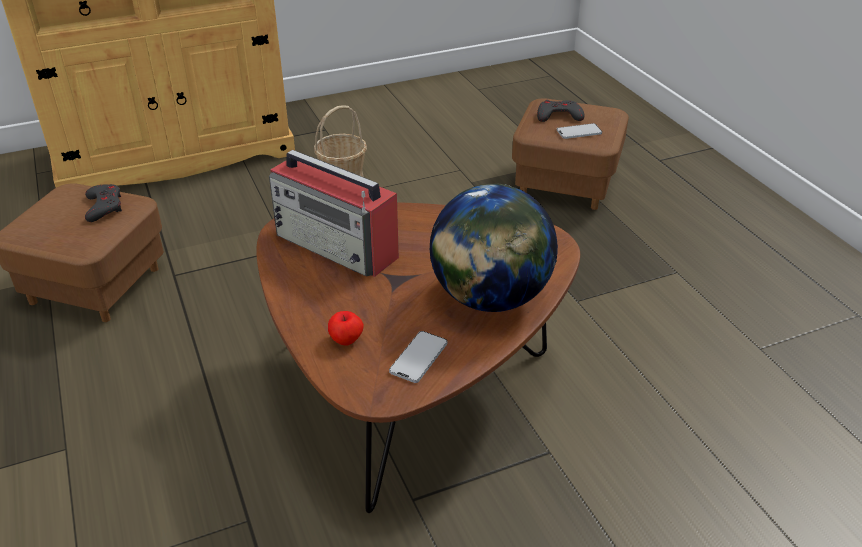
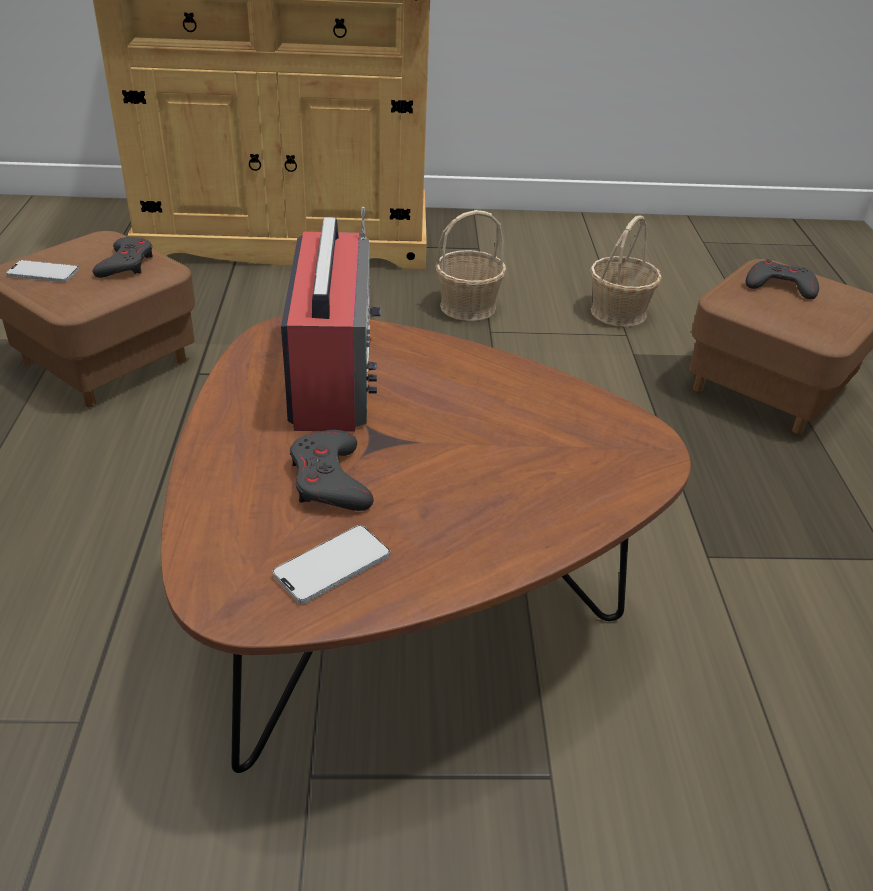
camera: 20 degrees right, 0 degrees up
(338, 246) = (332, 373): radio -> radio turned 150 degrees counterclockwise
(346, 340) = (248, 506): apple -> none
(383, 311) = (330, 480): none -> grey game controller
(447, 155) = (619, 312): none -> basket
(490, 298) = (499, 507): globe -> none
(579, 132) = (800, 314): phone -> phone (43, 273)

